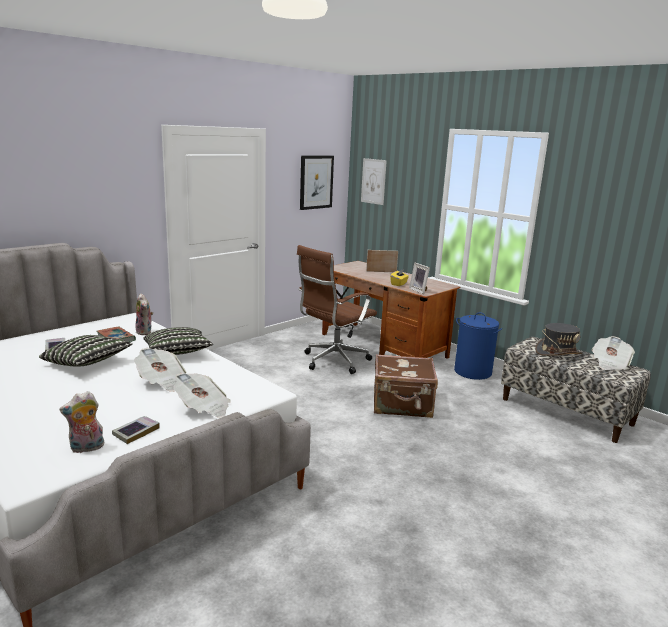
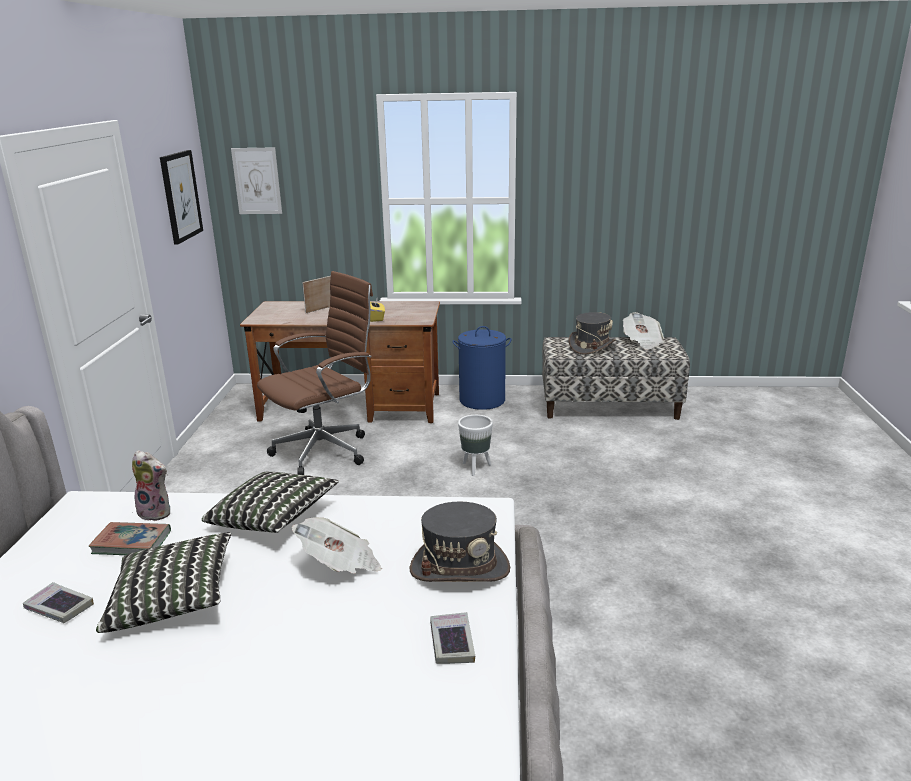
camera: 40 degrees left, 5 degrees up
(86, 448) = (442, 701): plush toy -> none
(203, 408) = (460, 568): newspaper -> grey hat
(333, 361) = (326, 451): brown office chair -> brown office chair turned 135 degrees counterclockwise
(402, 405) = (475, 468): brown suitcase -> white planter
(419, 291) = (413, 319): picture frame -> none

